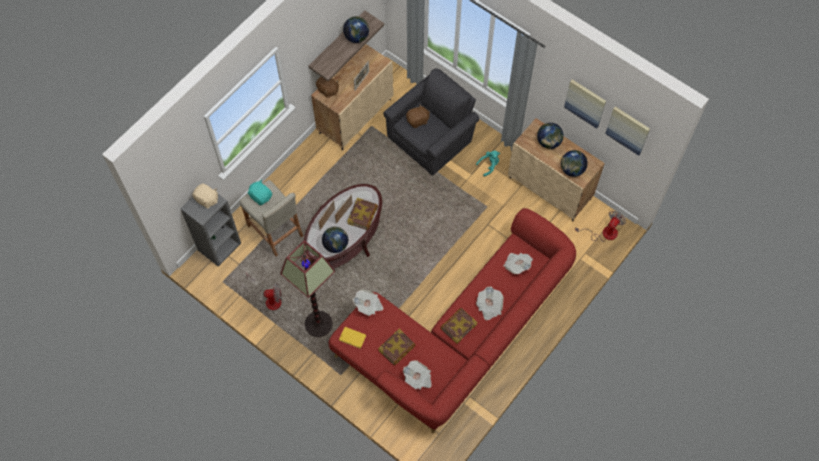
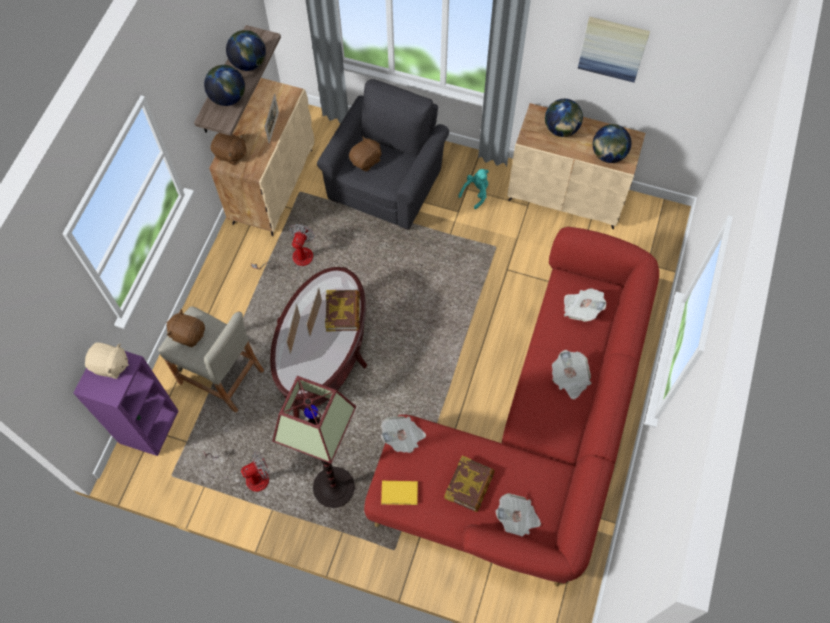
camera: 20 degrees left, 0 degrees up
(219, 246) = (148, 426): grey bookcase -> purple bookcase
(261, 196) = (188, 334): turquoise plush toy -> brown plush toy
(336, 245) = (321, 367): globe -> globe (228, 98)
(458, 326) = (540, 421): book -> none
(604, 233) = (659, 231): fan -> fan (295, 259)
(628, 130) = (687, 66): picture -> none

